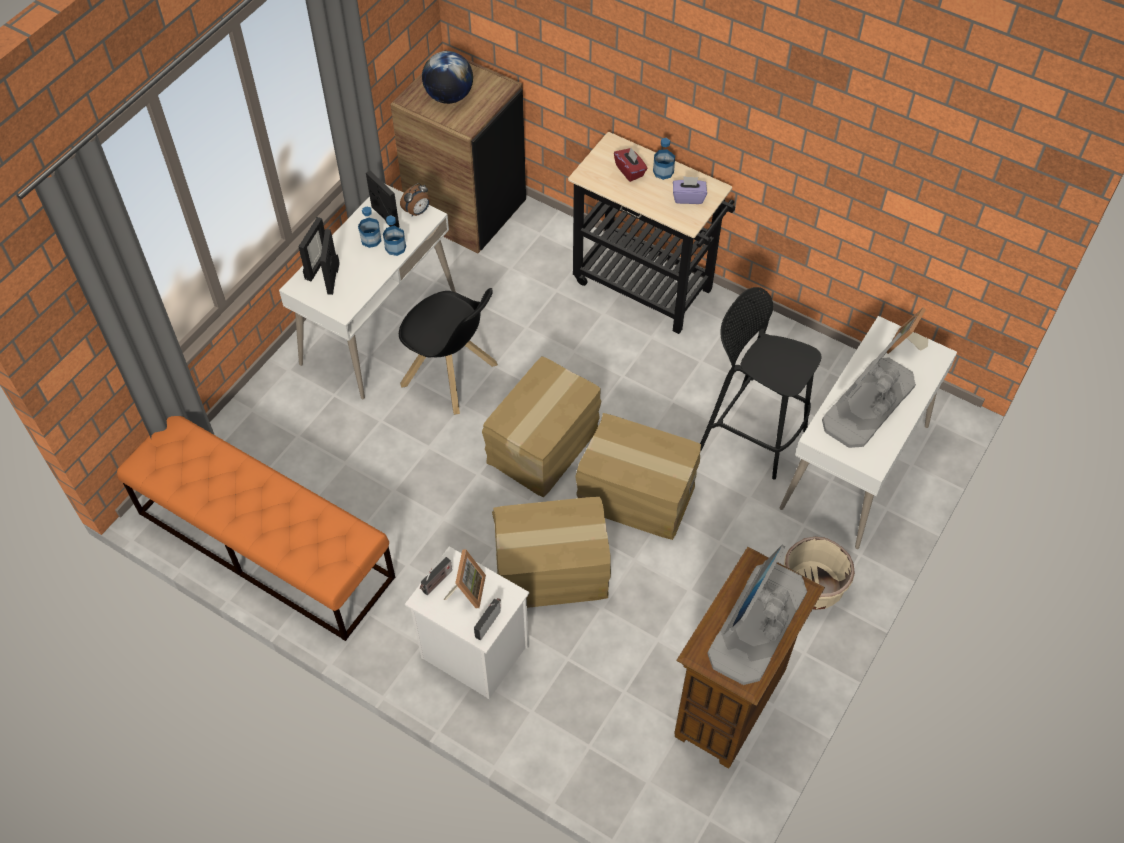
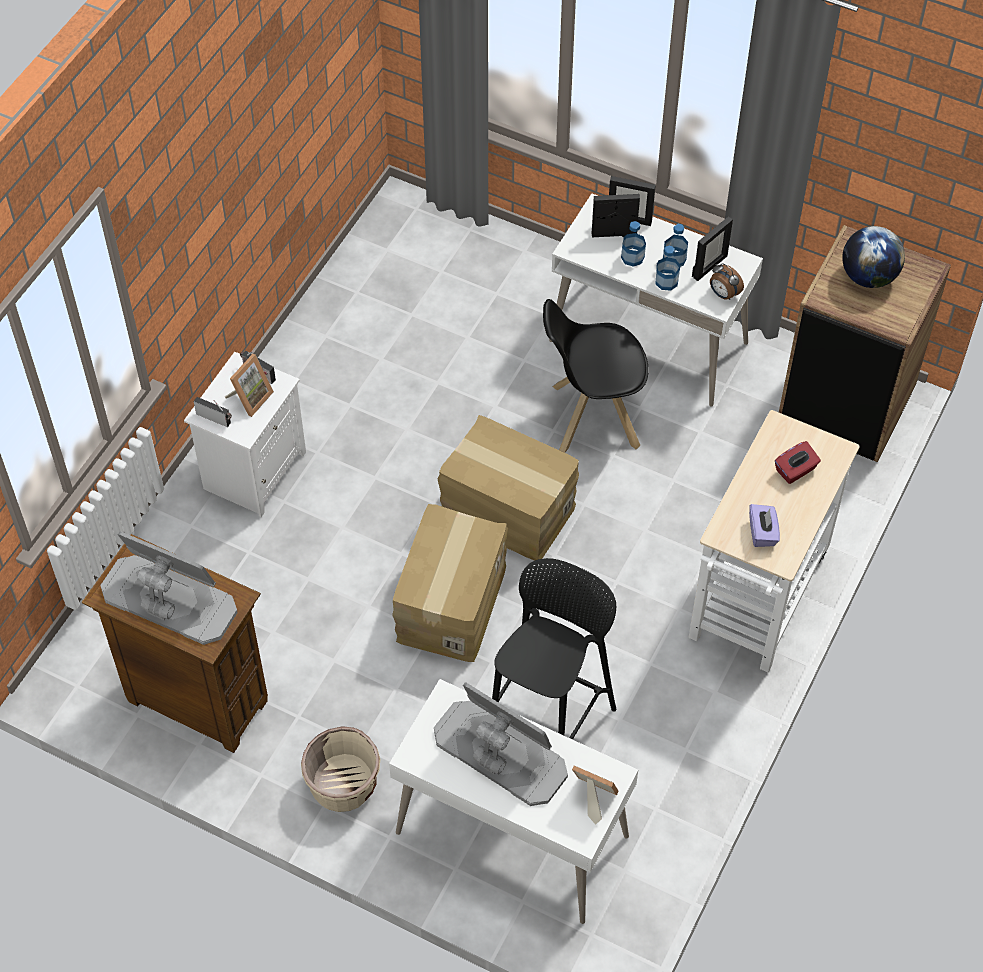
camera: 85 degrees right, 0 degrees up
(264, 544) = (365, 287): orange bench -> none
(451, 376) = (592, 416): black chair -> black chair turned 60 degrees clockwise
(467, 590) = (250, 398): picture frame -> picture frame turned 60 degrees counterclockwise
(551, 572) = (348, 530): cardboard box -> none
(645, 287) = (757, 598): black cart -> white cart
(663, 171) = (801, 505): bottle -> bottle (632, 257)

